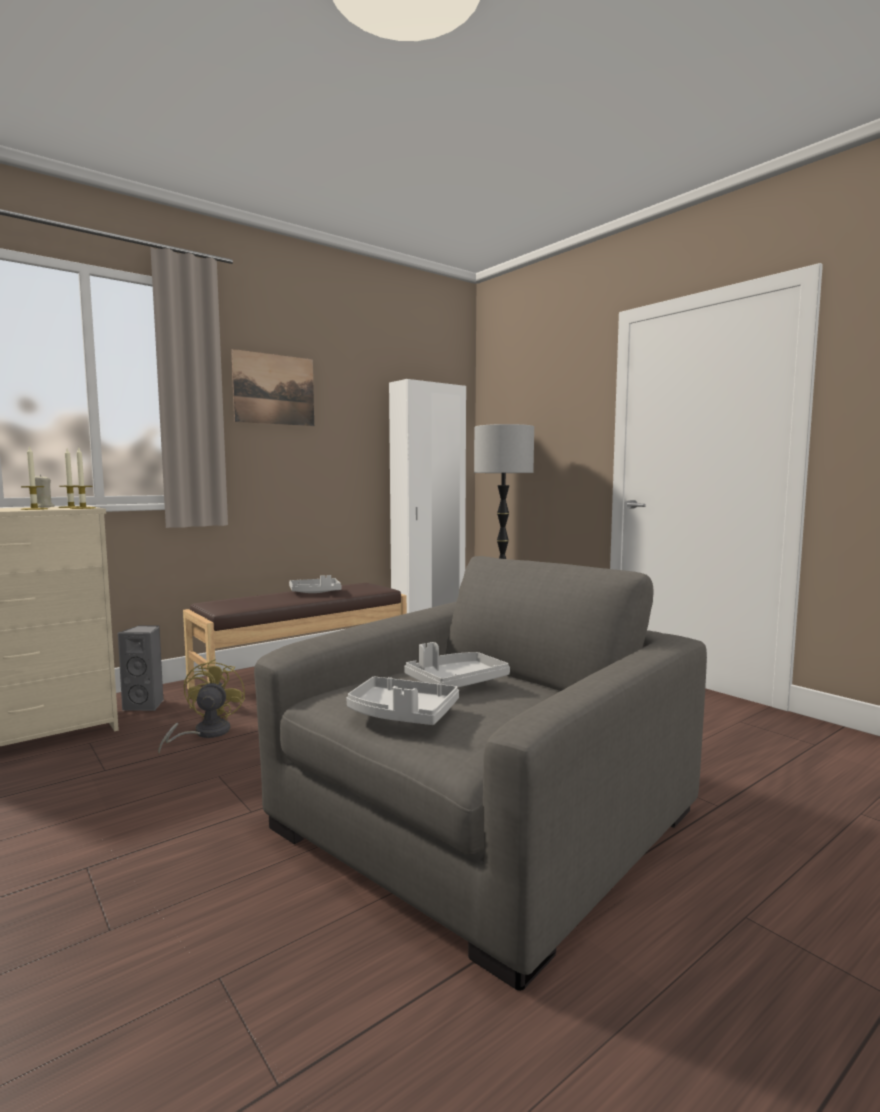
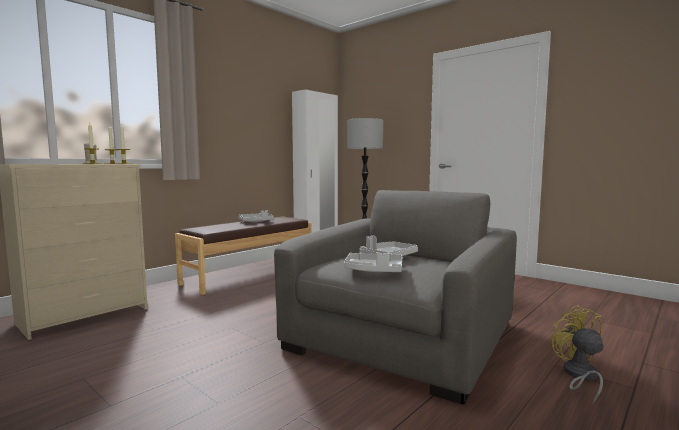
camera: 10 degrees left, 0 degrees up
(146, 705) = (156, 295): grey speaker -> none
(205, 734) = (207, 307): yellow fan -> yellow fan (579, 376)
(274, 389) = (225, 93): picture -> none

